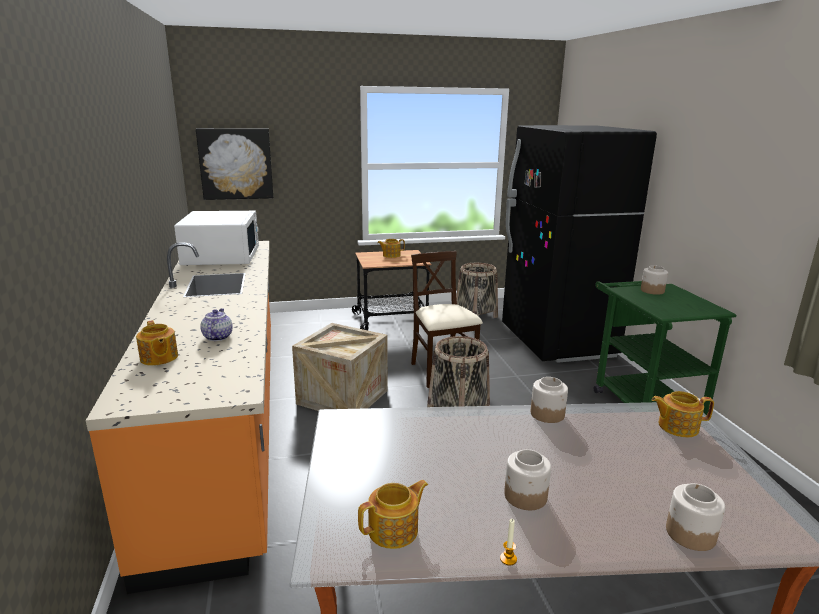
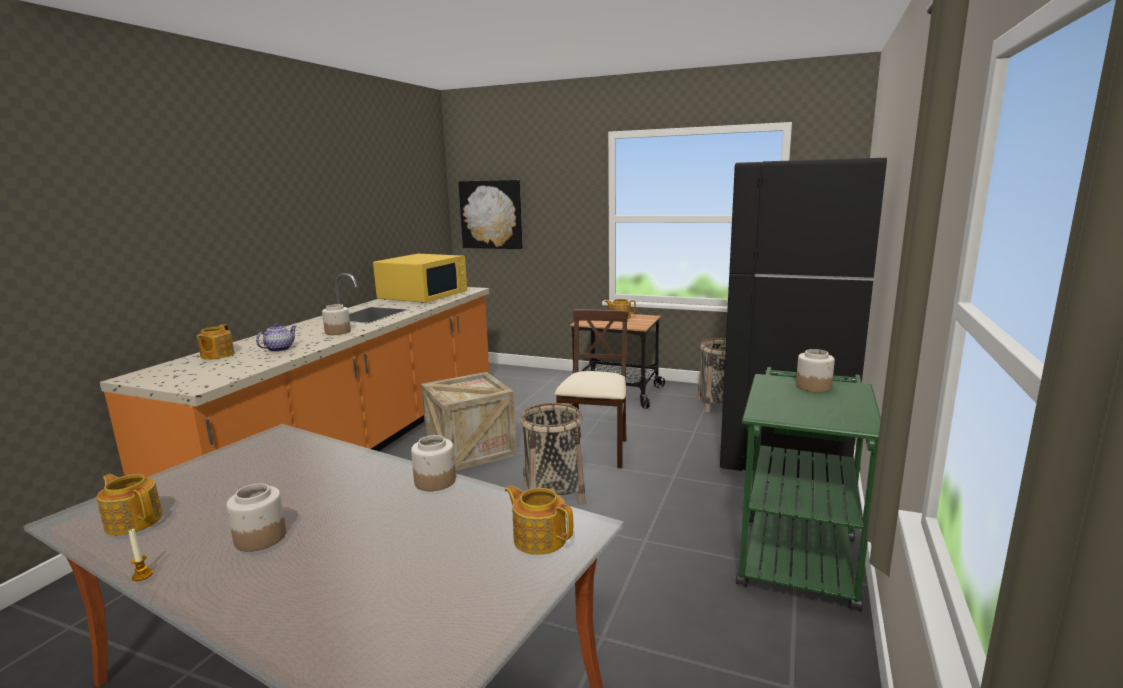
camera: 35 degrees right, 5 degrees down
(222, 256) = (424, 296): white microwave -> yellow microwave
(394, 530) = (134, 521): teapot -> teapot turned 150 degrees counterclockwise
(690, 533) = (306, 635): jar -> jar (338, 332)

